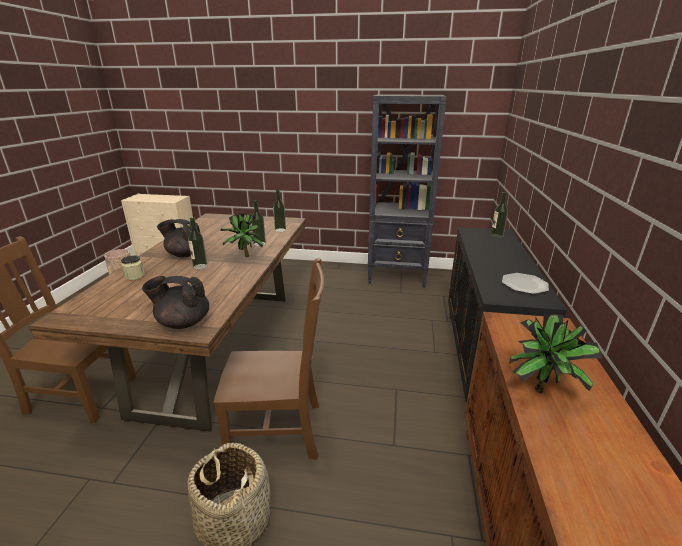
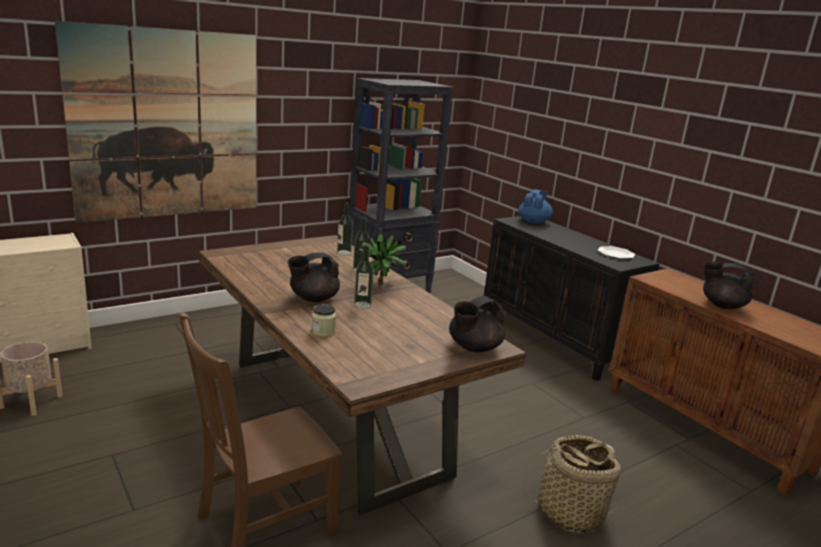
camera: 45 degrees left, 5 degrees down
(237, 132) = (167, 125): none -> picture
(279, 431) = (504, 449): brown chair -> none
(496, 236) = (534, 221): bottle -> blue teapot
(543, 389) = (722, 305): potted plant -> black teapot

